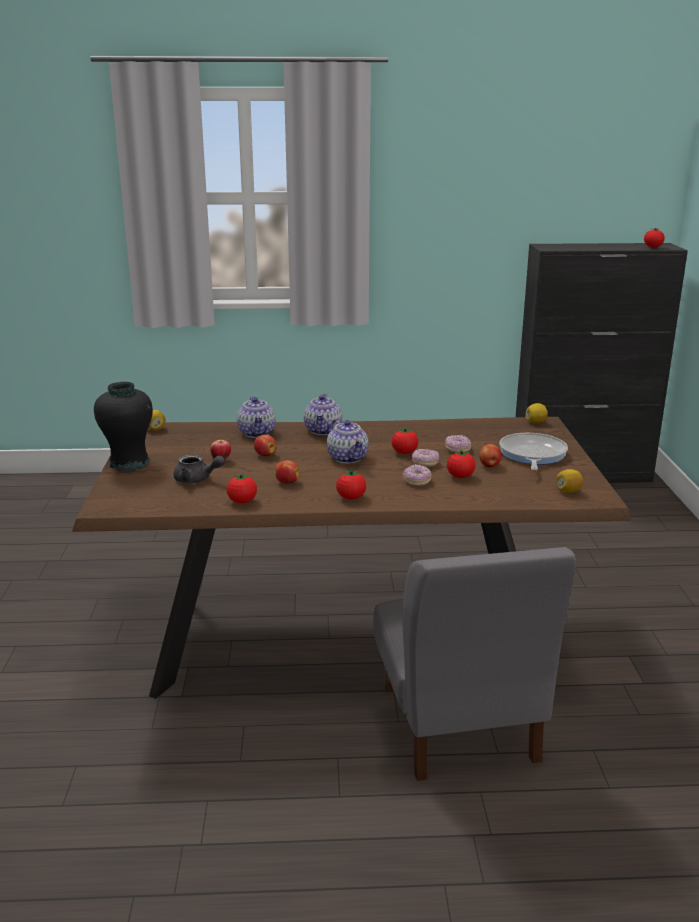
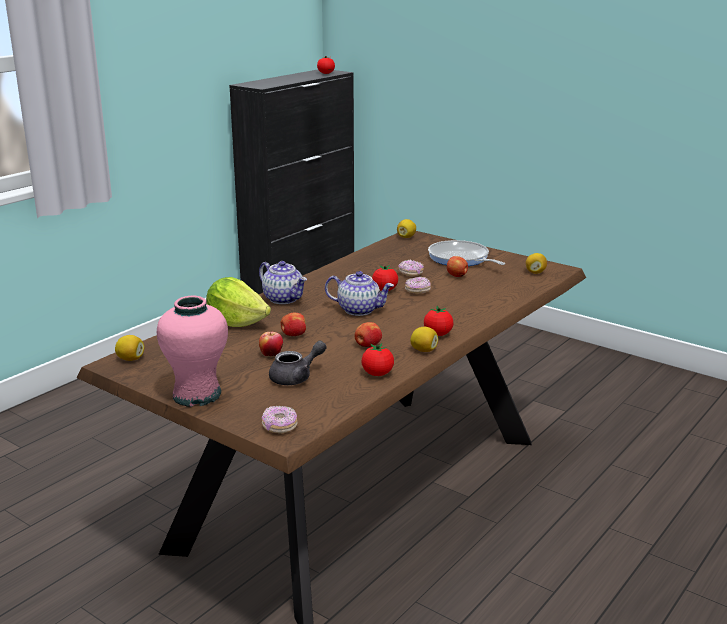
camera: 50 degrees left, 0 degrees up
(129, 463) = (197, 395): black vase -> pink vase
(257, 433) = (237, 322): teapot -> lettuce
(311, 502) = (423, 350): none -> lemon
(416, 481) = (445, 304): donut -> donut (279, 427)
(458, 723) = (529, 499): grey chair -> none
(460, 476) = (460, 290): tomato -> none

